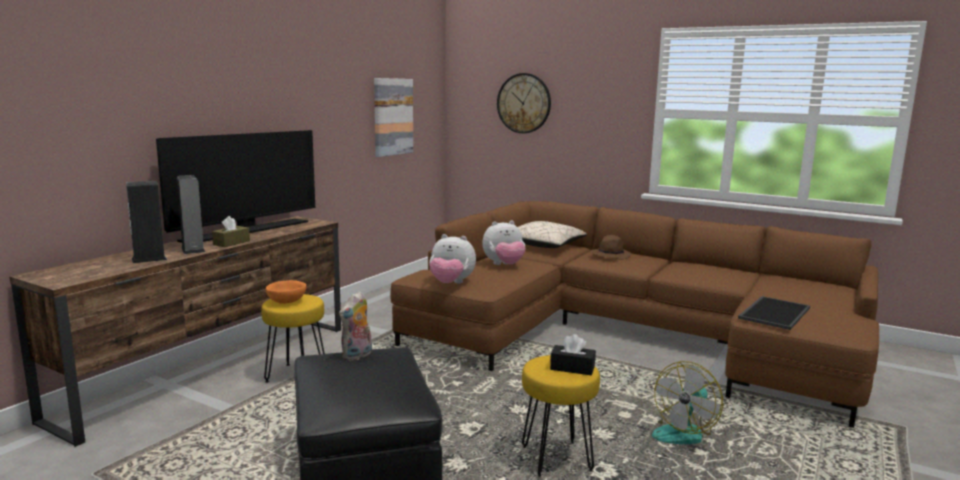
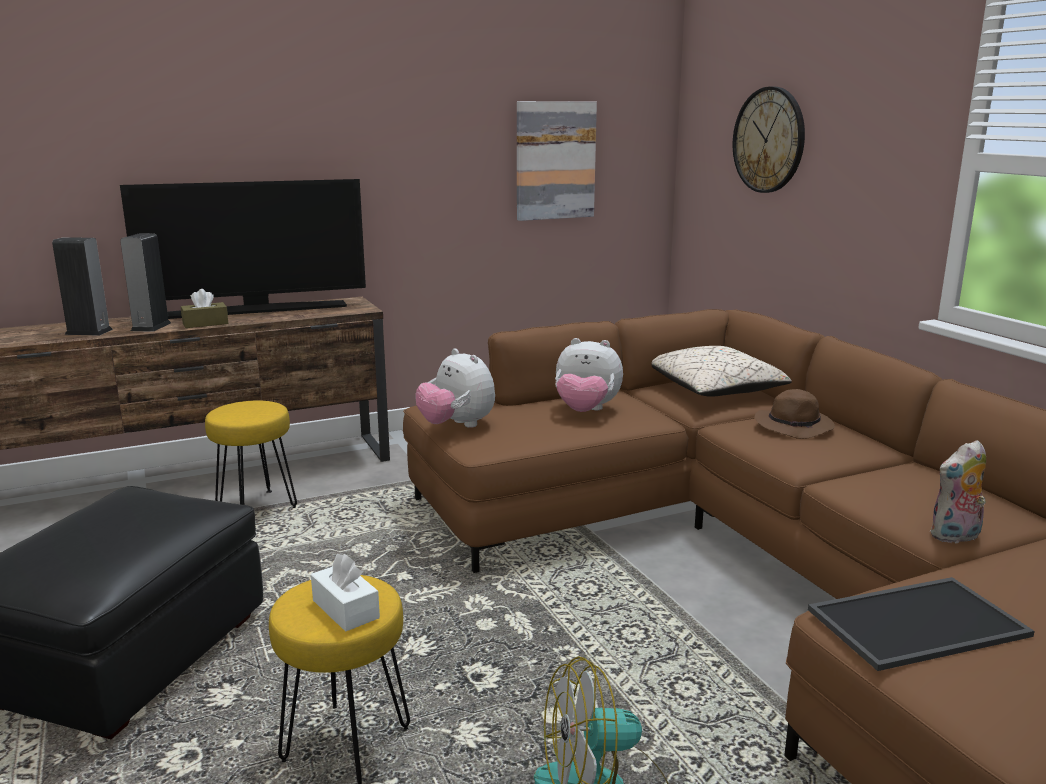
camera: 35 degrees right, 5 degrees up
(287, 301) = (239, 410): orange bowl -> none
(357, 356) = (152, 503): plush toy -> plush toy (955, 537)
(572, 368) = (345, 609): black tissue box -> white tissue box

